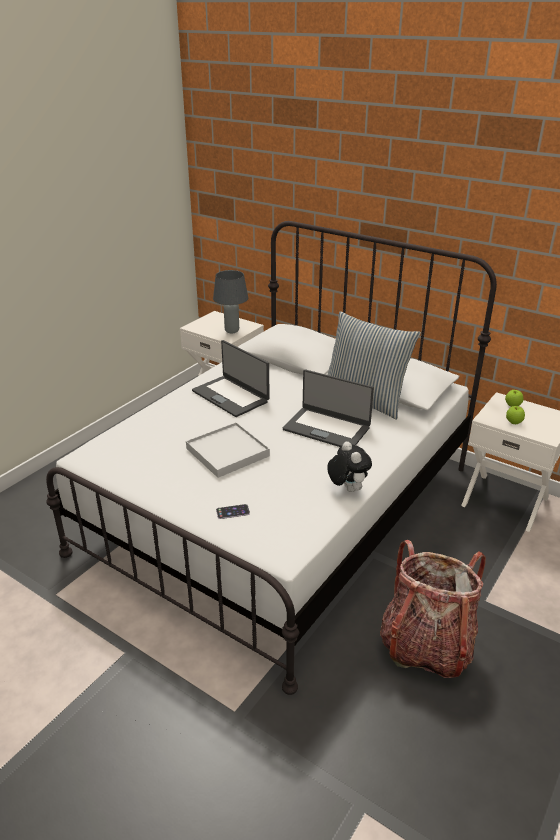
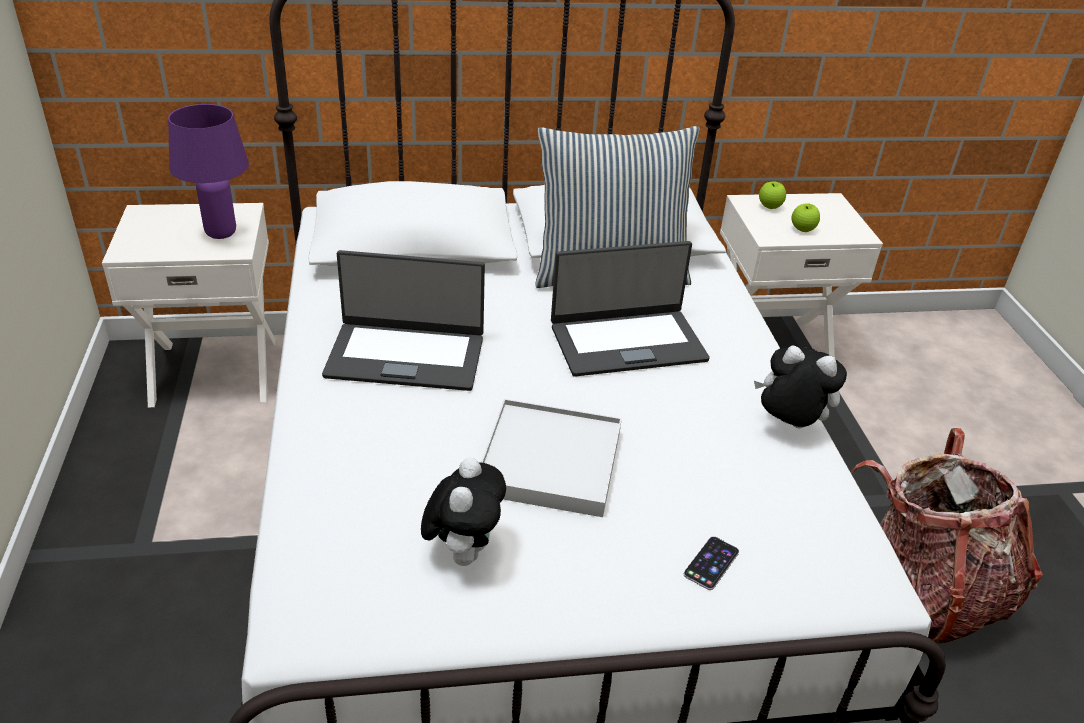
camera: 45 degrees left, 5 degrees up
(157, 462) = (463, 550): none -> plush toy
(232, 331) = (221, 232): grey table lamp -> purple table lamp

